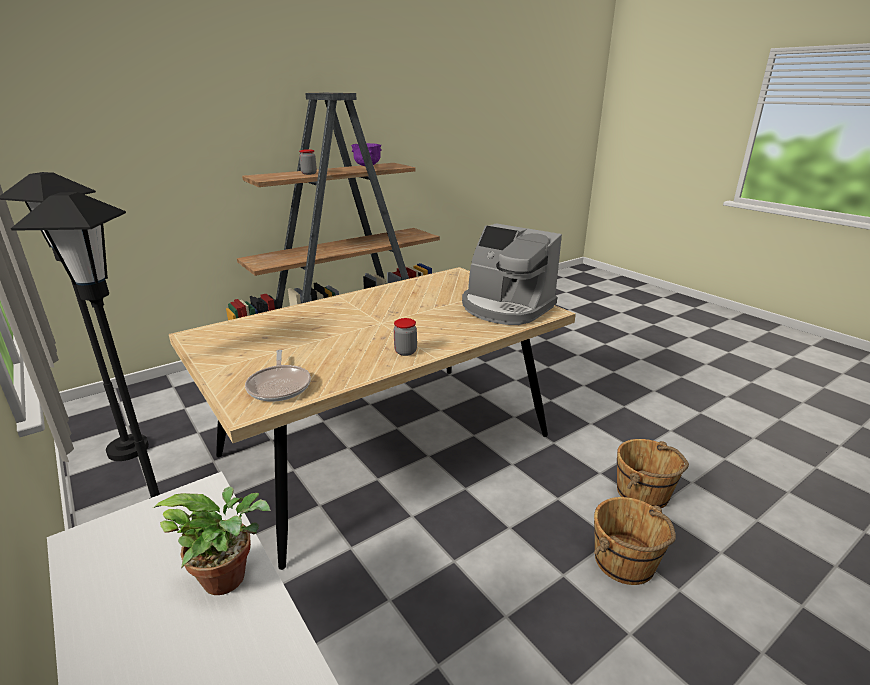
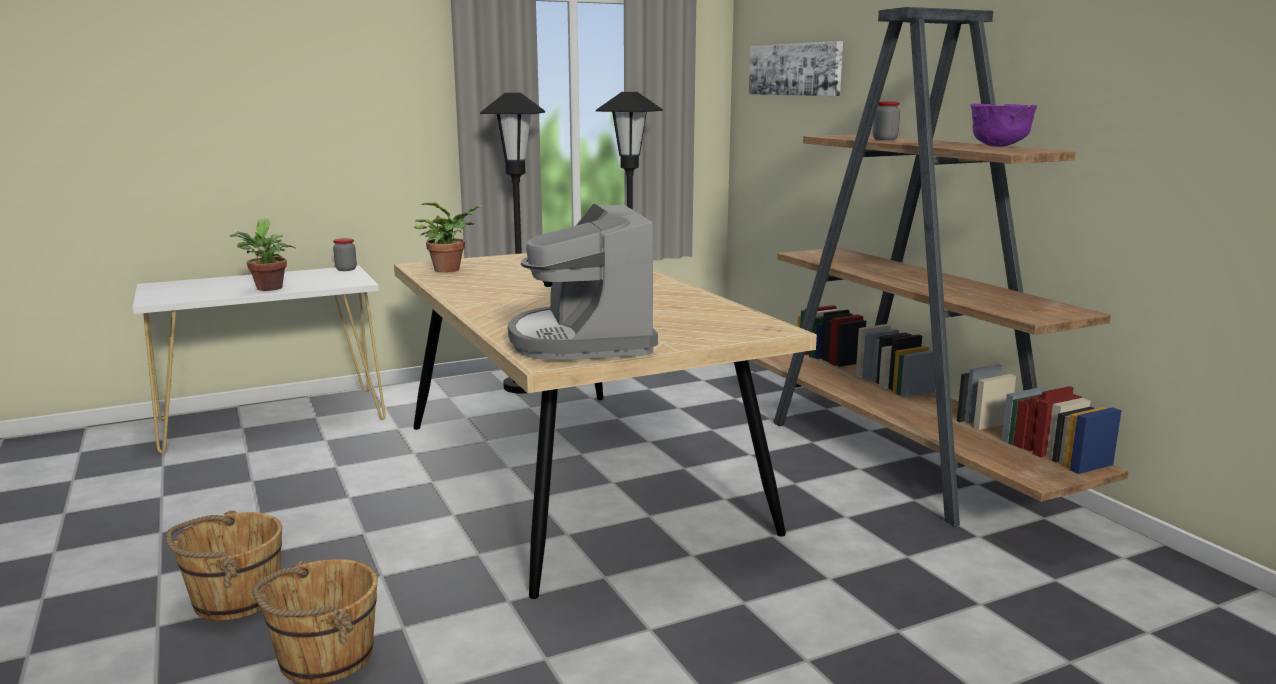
camera: 100 degrees right, 10 degrees down
(99, 131) = (795, 69): none -> picture
(279, 385) = (450, 269): frying pan -> potted plant
(405, 352) = (478, 297): jar -> jar (346, 269)
(505, 307) = (582, 341): coffee machine -> coffee machine turned 60 degrees counterclockwise

